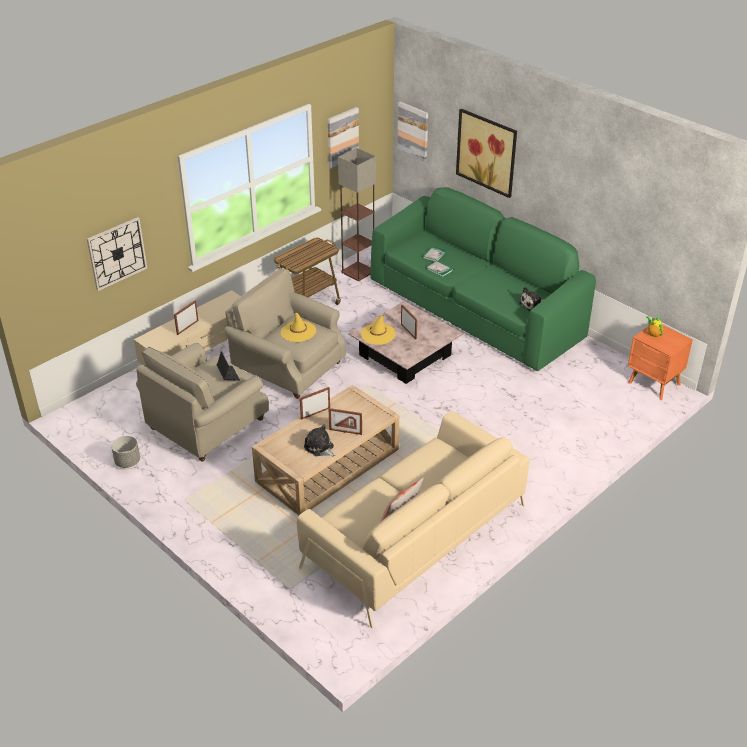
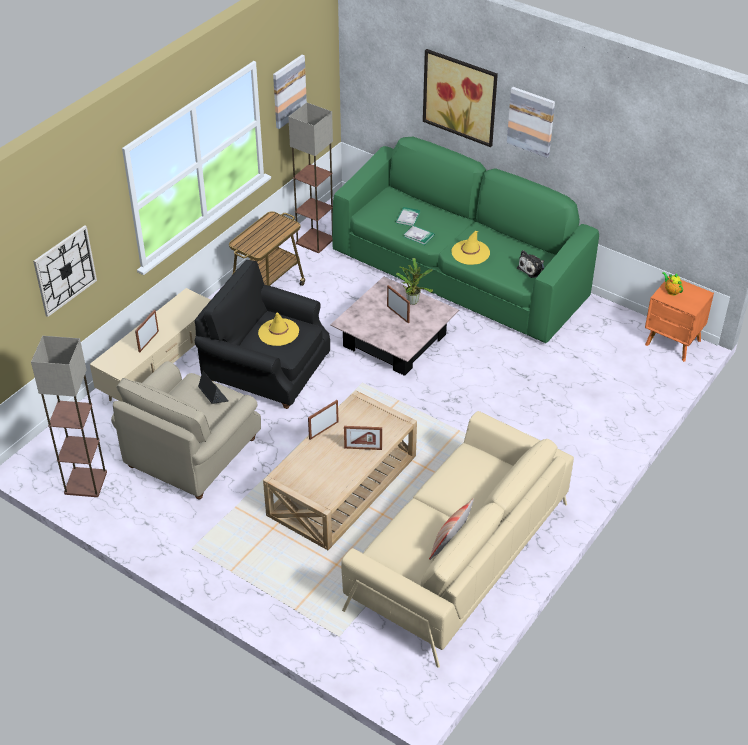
camera: 10 degrees left, 5 degrees up
(111, 436) = (85, 482): none -> floor lamp
(127, 462) = (113, 511): grey planter -> none
(287, 367) = (265, 371): beige armchair -> black armchair
(320, 448) = (339, 471): plush toy -> none
(378, 334) = (364, 322): yellow hat -> yellow hat (470, 252)
(413, 131) = (366, 73): picture -> picture (531, 121)
(424, 322) = (413, 300): none -> potted plant

